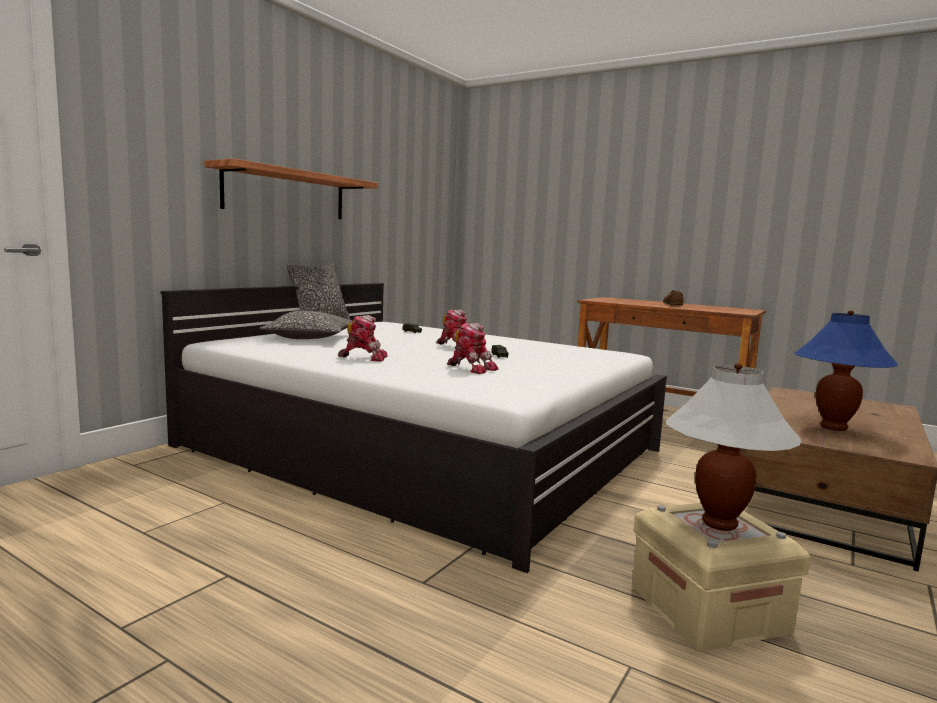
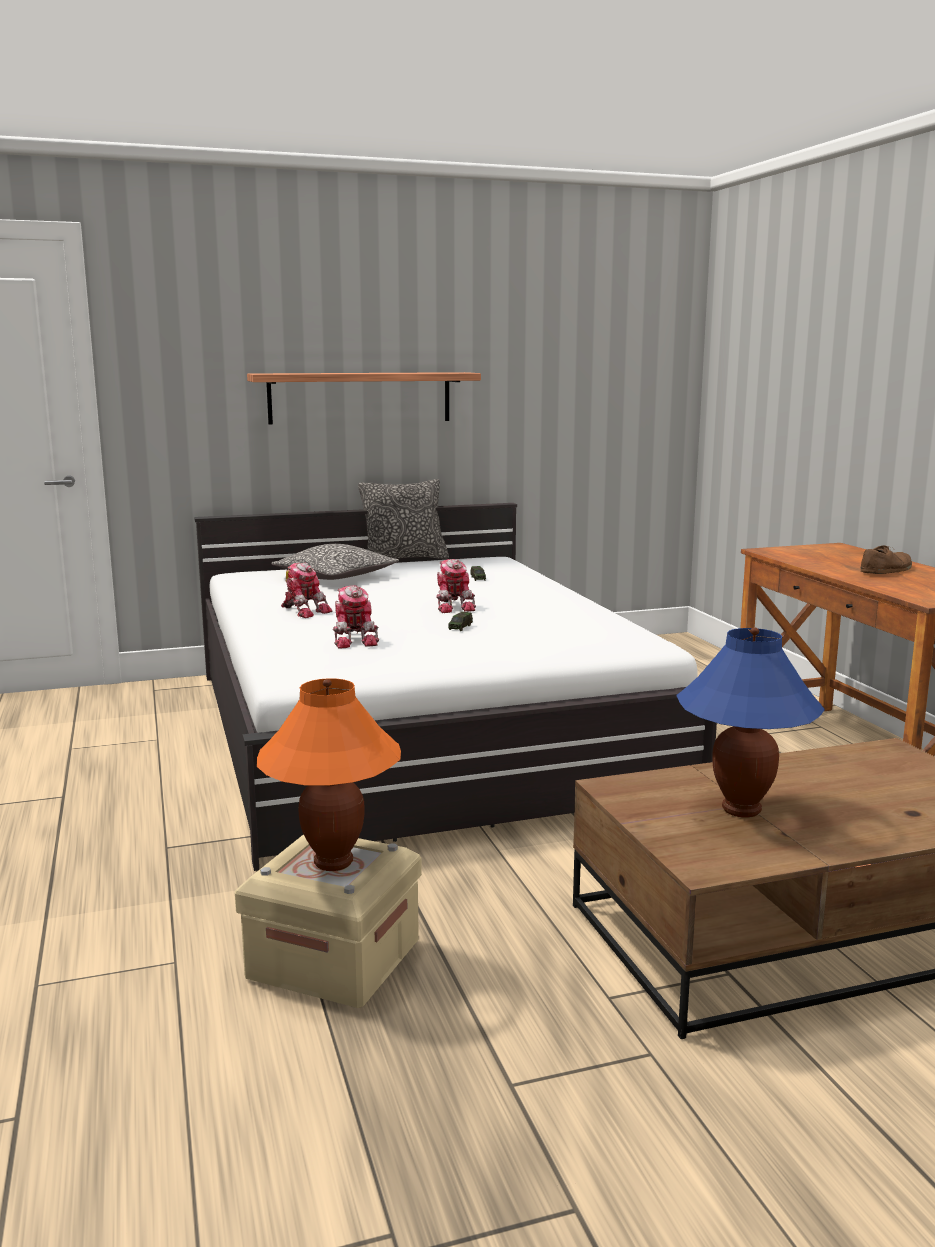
camera: 40 degrees right, 5 degrees up
(719, 523) = (334, 862): white table lamp -> orange table lamp

